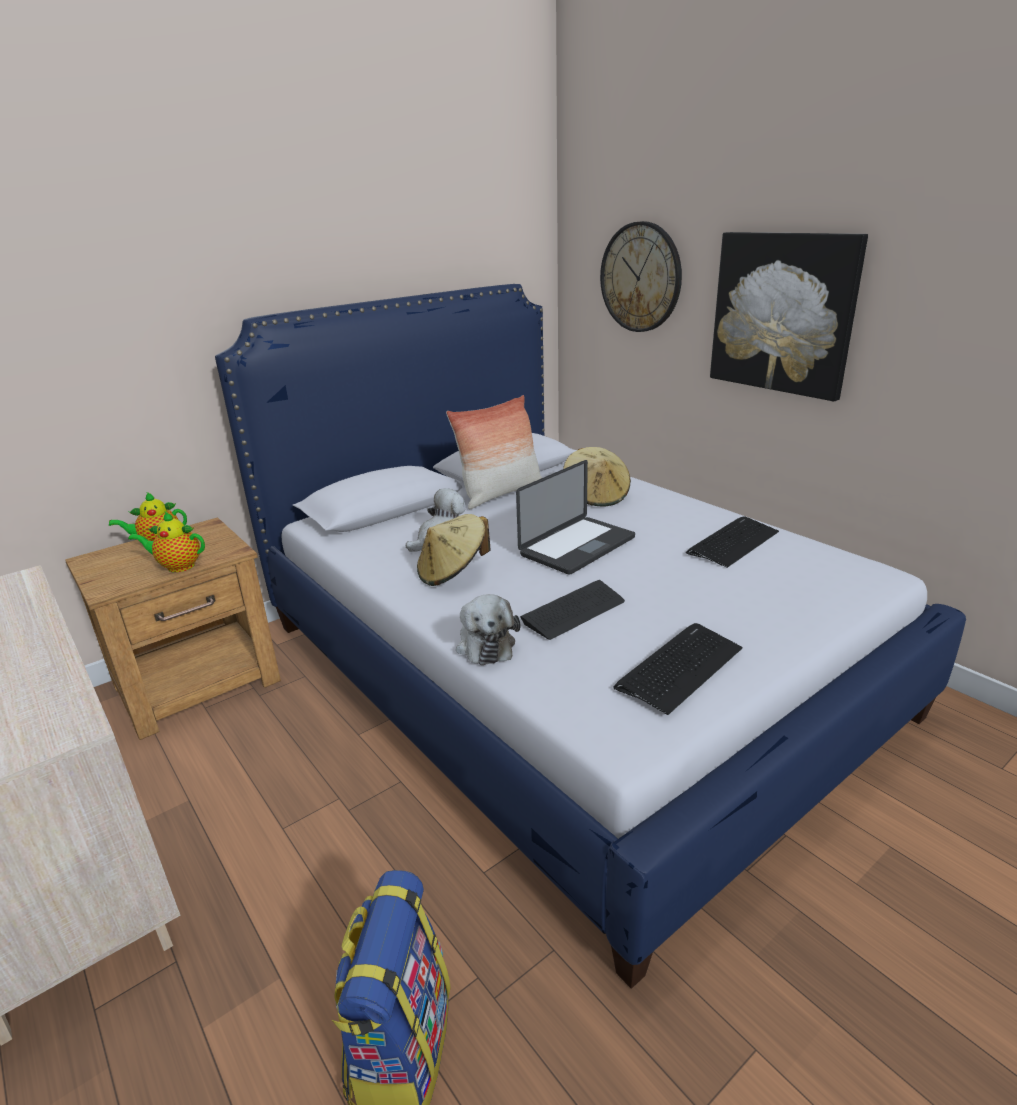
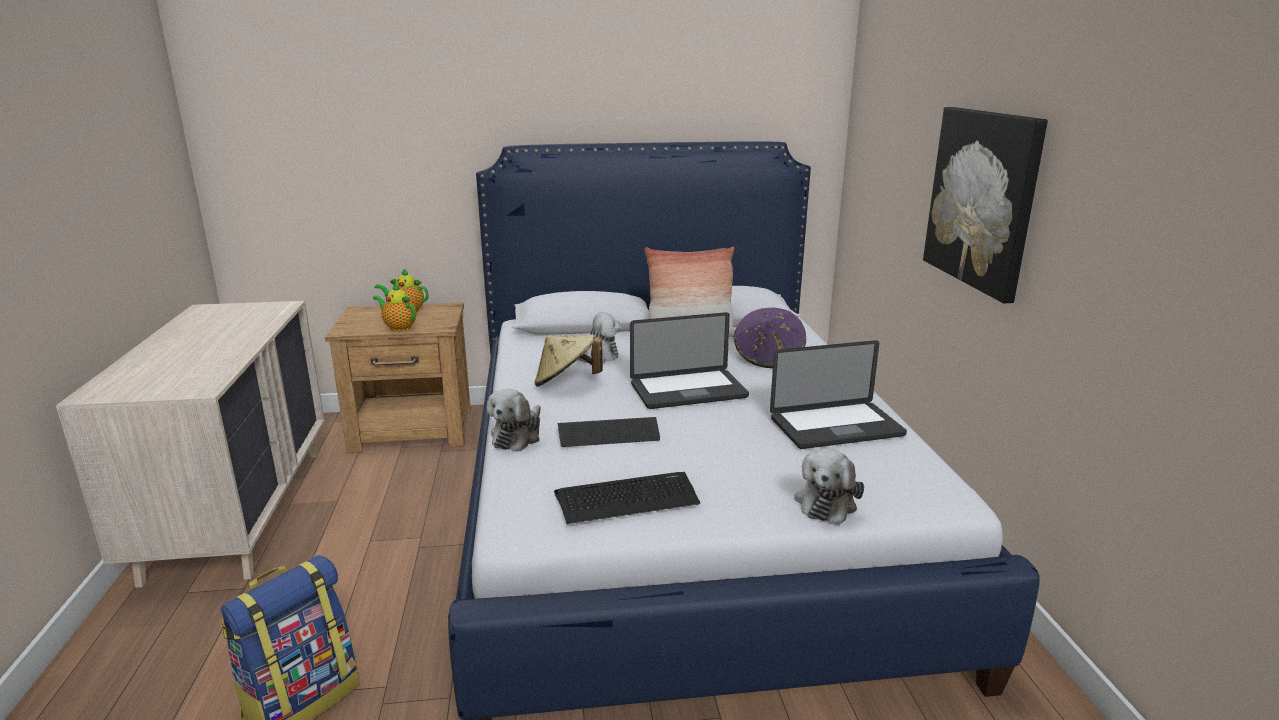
camera: 30 degrees right, 5 degrees down
(596, 496) = (768, 358): beige hat -> purple hat
(640, 277) = (894, 147): wall clock -> none
(733, 542) = (836, 427): keyboard -> laptop
(817, 609) = (826, 502): none -> plush toy

